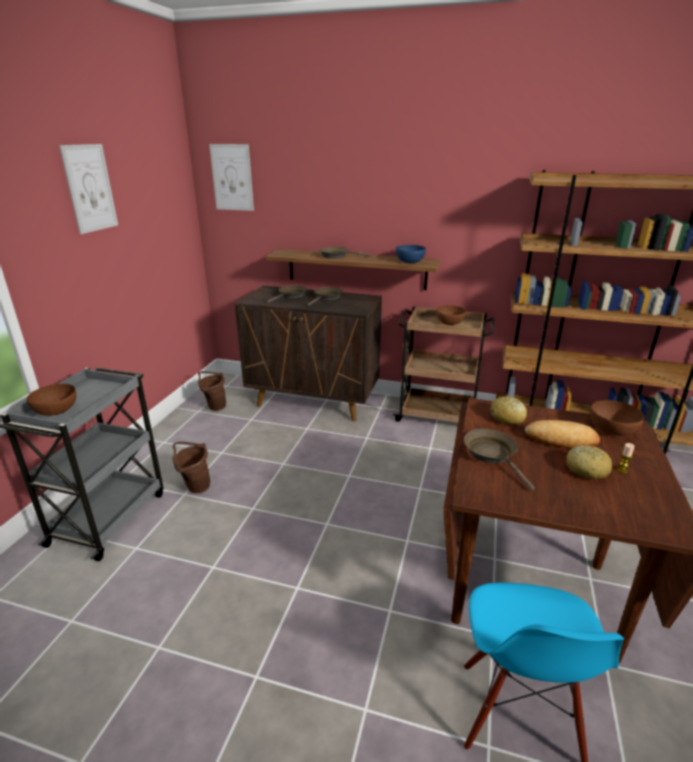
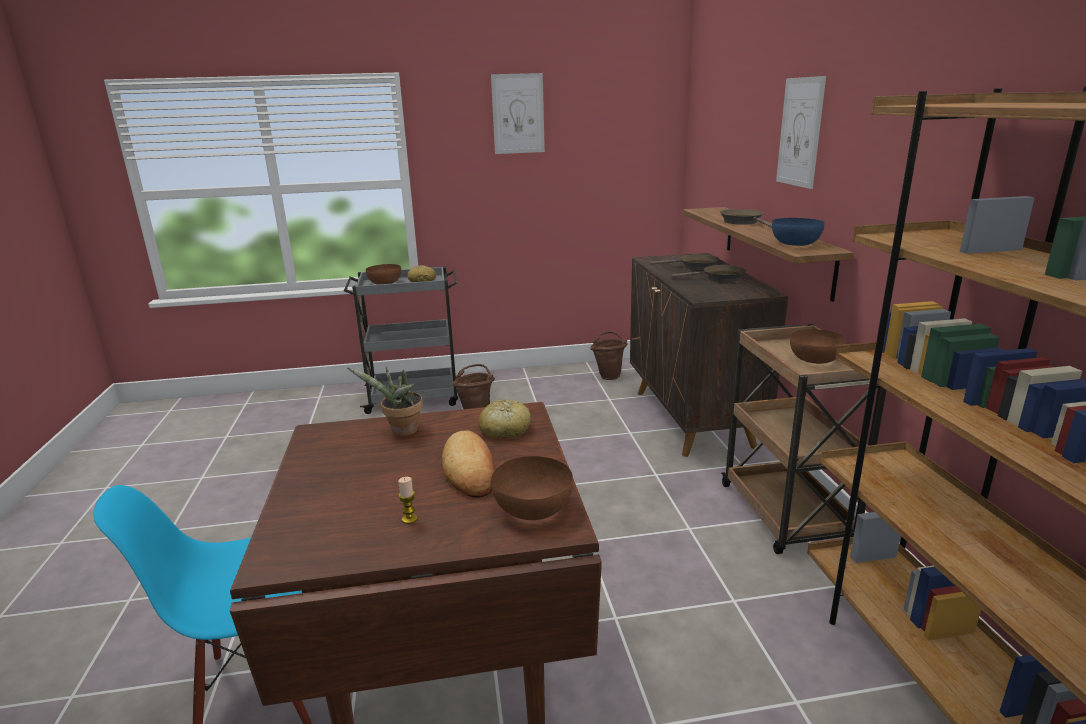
camera: 65 degrees right, 5 degrees down
(232, 177) = (707, 112): picture -> picture (800, 132)
(492, 455) = (401, 431): brown frying pan -> potted plant
(586, 469) = (398, 492): bread -> bread (422, 280)

